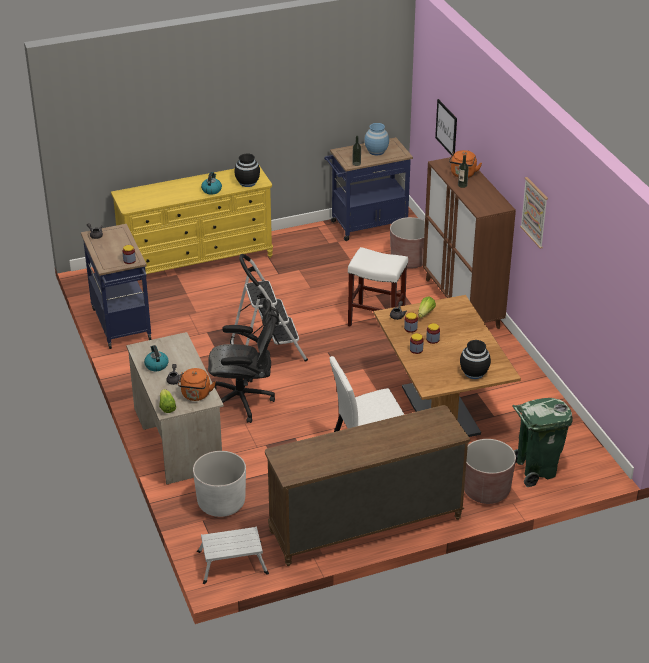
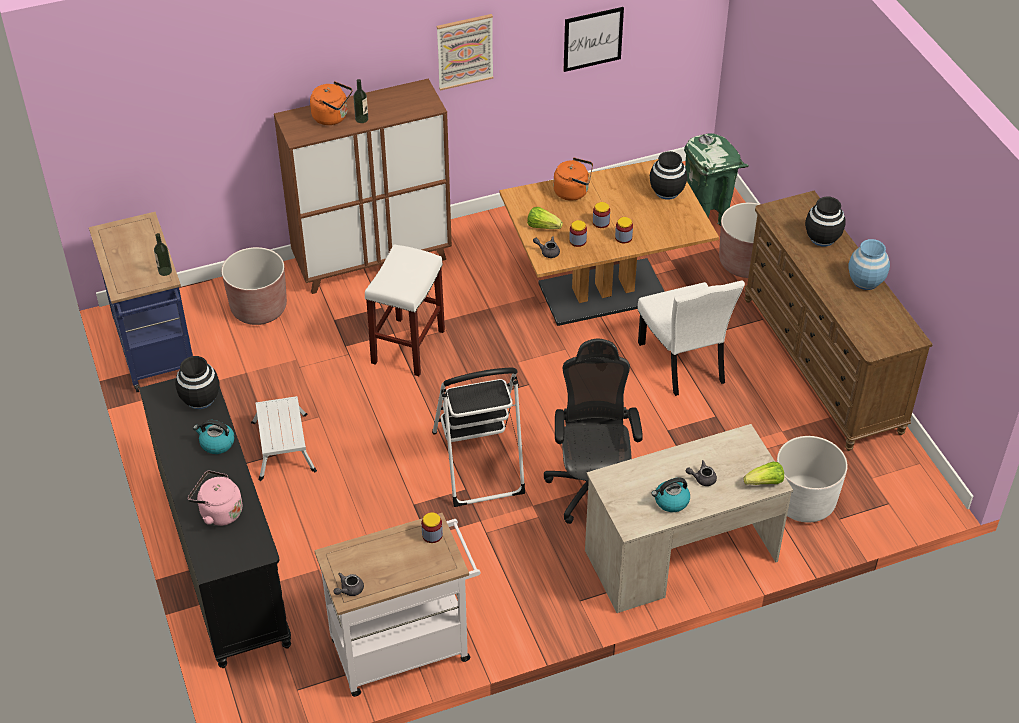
camera: 90 degrees left, 10 degrees up
(122, 326) = (404, 649): blue cart -> white cart
(160, 193) = (218, 512): none -> pink kettle
(196, 395) = (736, 453): orange kettle -> orange kettle (573, 192)
(197, 260) = (224, 560): yellow dresser -> black dresser
(233, 562) = (907, 485): white step ladder -> white step ladder (283, 446)
(376, 151) = (130, 249): blue vase -> blue vase (866, 281)
(408, 438) = (822, 238): none -> black vase
(446, 128) = (197, 123): picture -> picture (593, 39)

